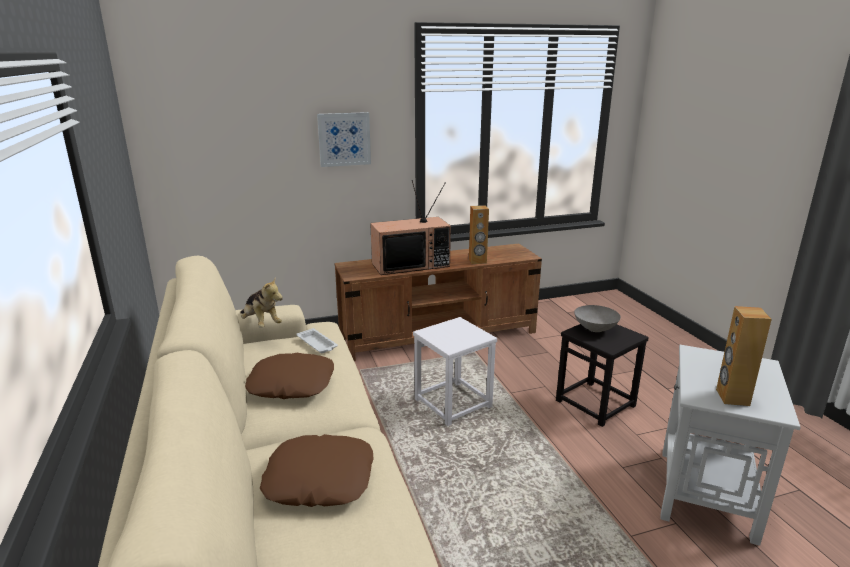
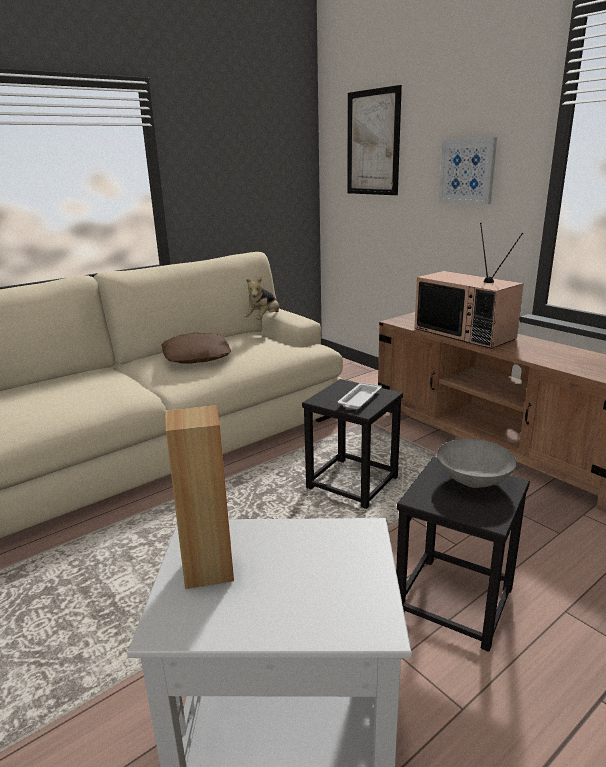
camera: 70 degrees right, 0 degrees up
(222, 116) = (373, 143): none -> picture
(317, 344) = (267, 349): white tray -> white tray (359, 399)
(320, 479) = (71, 390): brown pillow -> none
(453, 404) = (351, 483): white stool -> black stool
(477, 261) = (536, 357): brown speaker -> none

